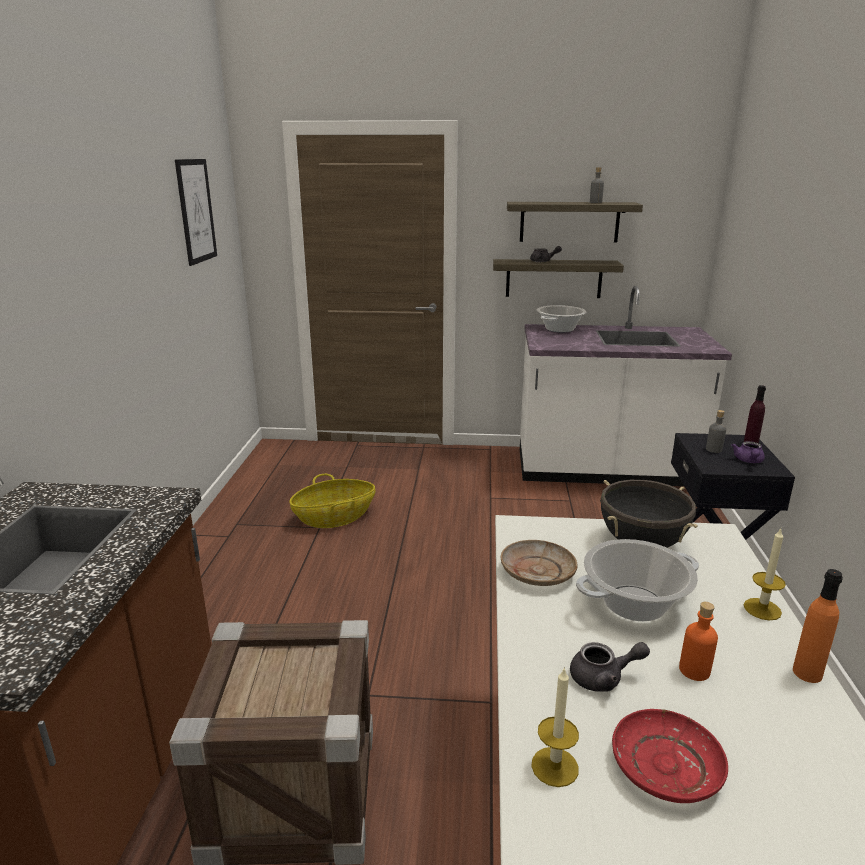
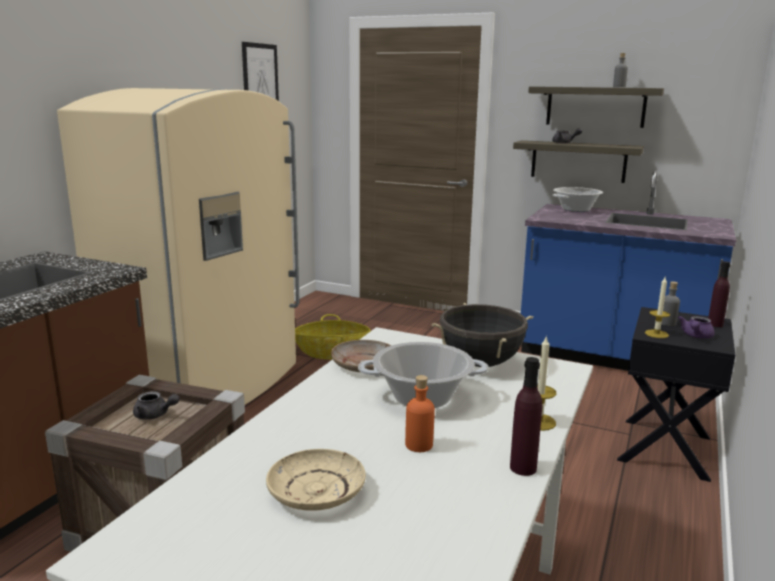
camera: 20 degrees right, 5 degrees down
(220, 592) = (207, 386): none -> beige fridge
(554, 766) = (231, 471): candle -> candle (656, 334)
(603, 678) = (335, 433): grey teapot -> grey teapot (155, 415)
(605, 471) = (612, 356): white counter -> blue counter
(665, 767) = (316, 491): red plate -> beige plate
(807, 673) = (523, 468): orange bottle -> purple bottle

